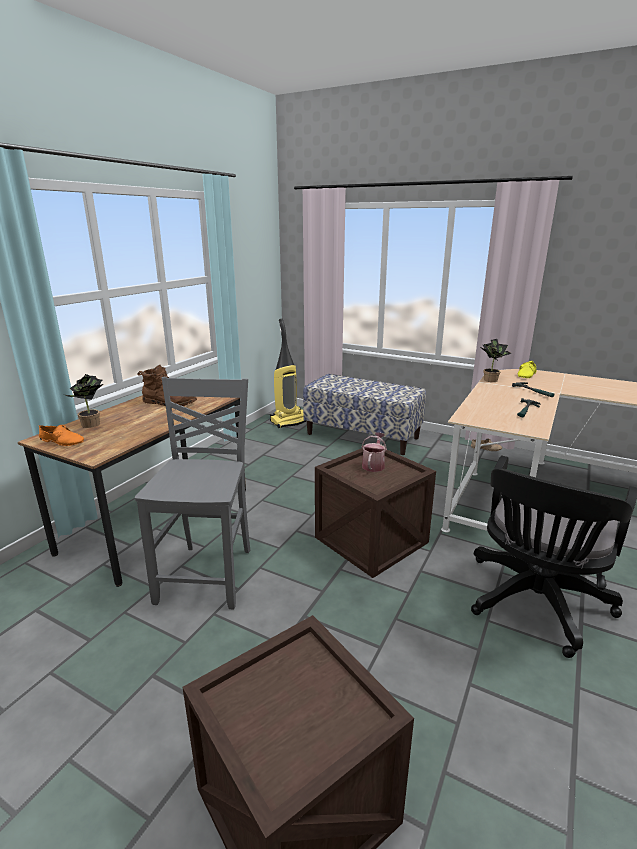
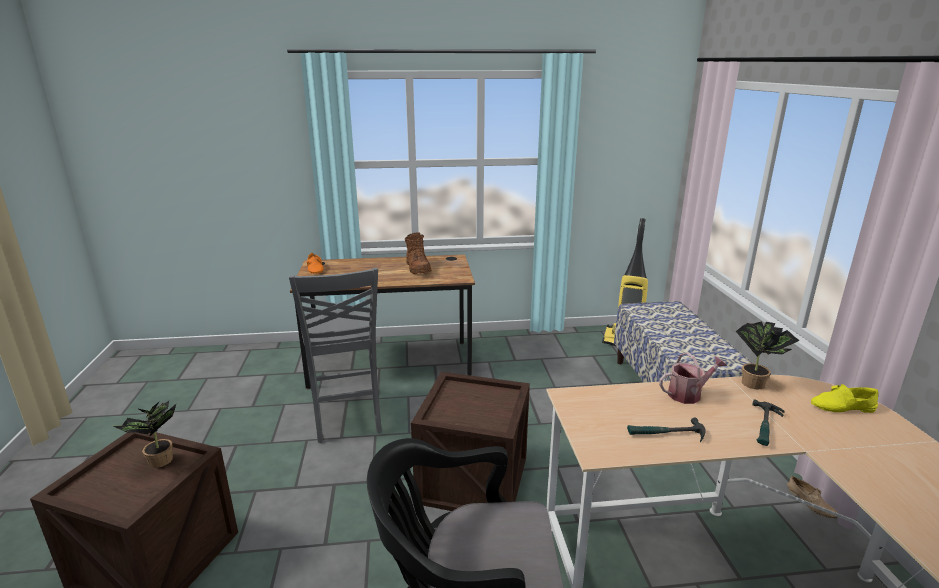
camera: 55 degrees right, 0 degrees up
(92, 425) = (349, 265): potted plant -> potted plant (158, 463)
(209, 574) = (347, 416): grey chair -> grey chair turned 105 degrees clockwise
(374, 464) = (488, 400): watering can -> watering can (688, 394)

